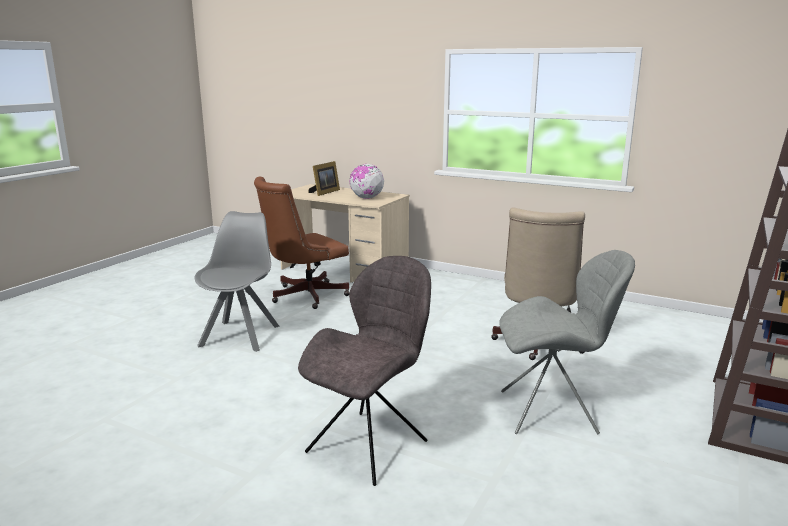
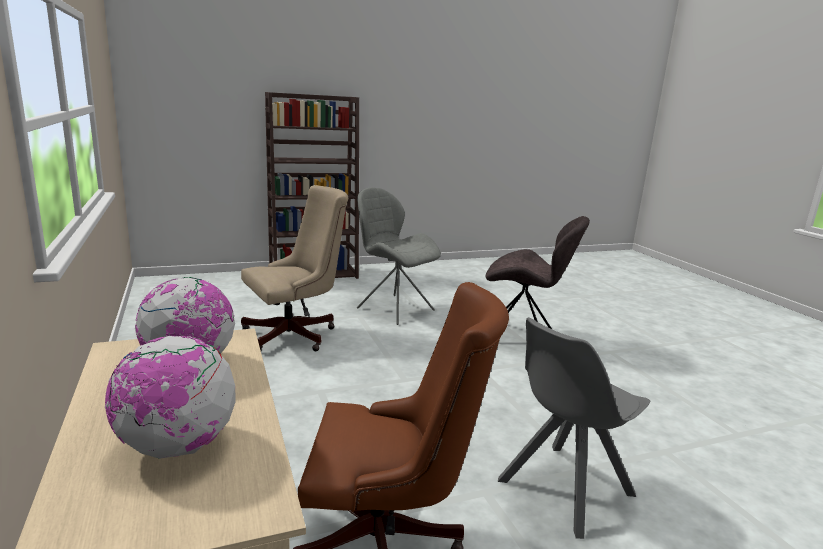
camera: 140 degrees left, 0 degrees up
(324, 192) = (177, 447): picture frame -> globe
(370, 444) = (522, 337): grey chair -> grey chair turned 150 degrees counterclockwise

